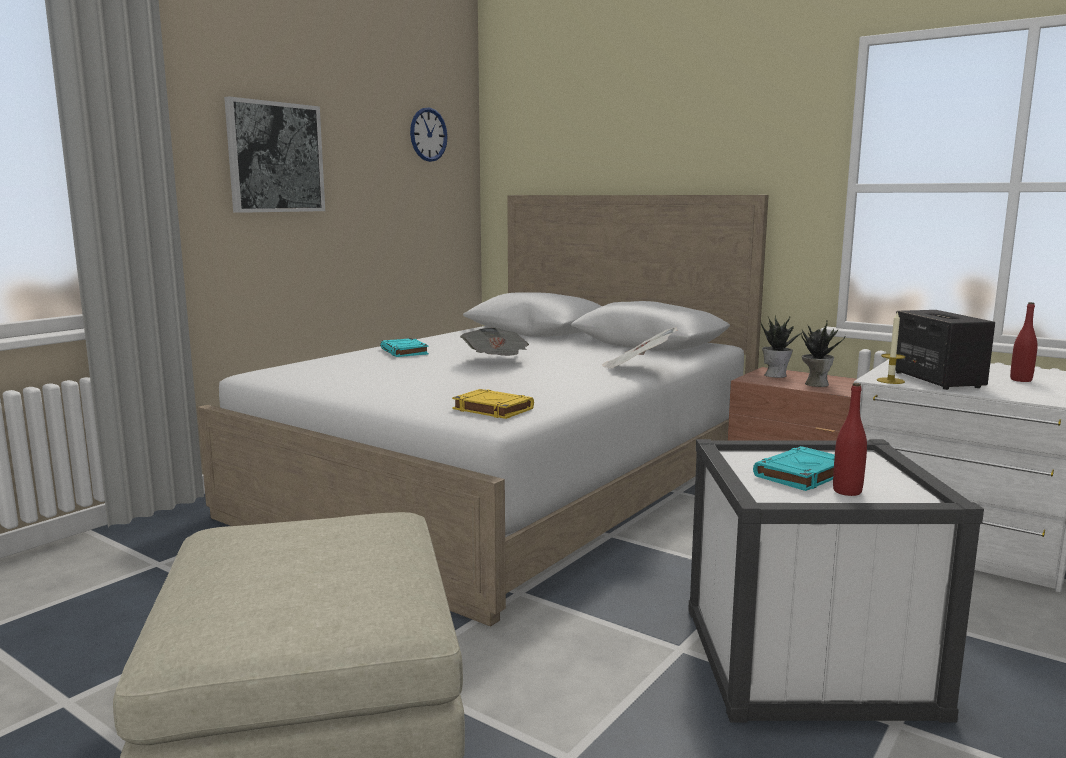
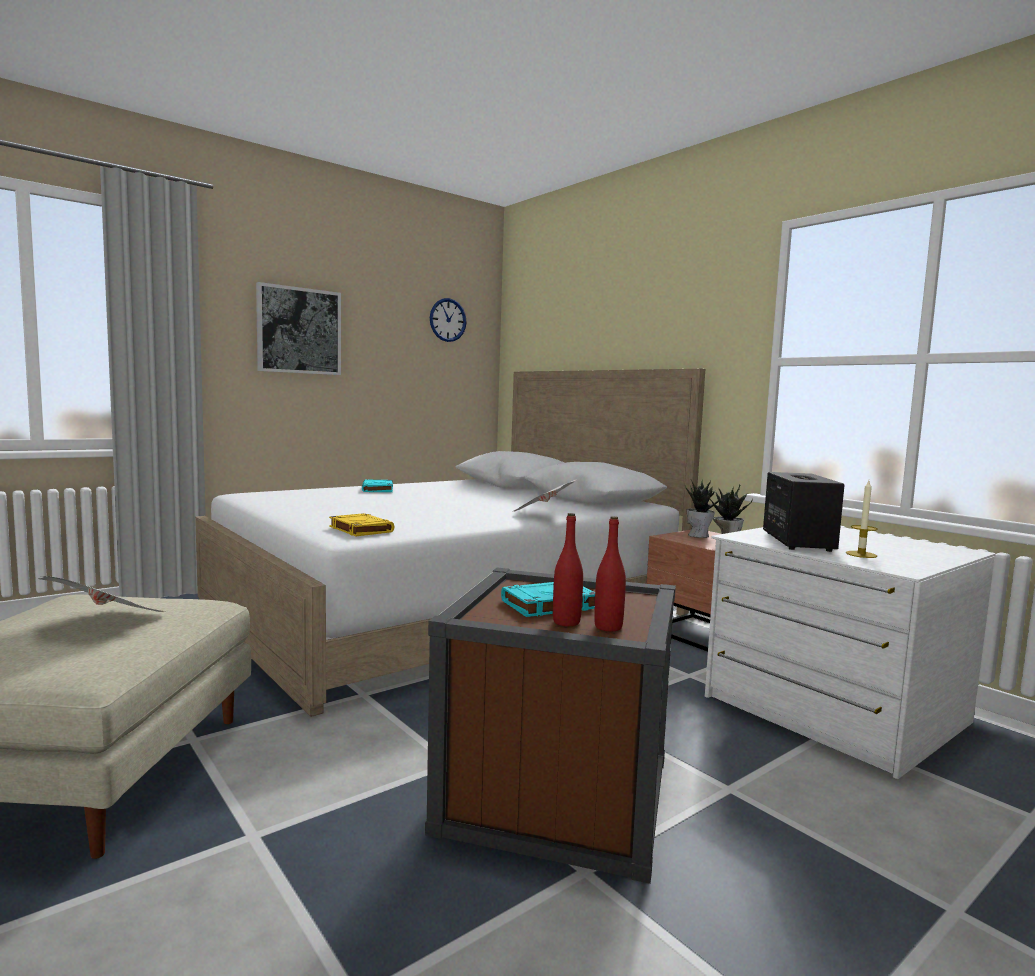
camera: 15 degrees right, 5 degrees down
(496, 361) = (435, 500): newspaper -> newspaper (107, 623)
(805, 659) = (556, 793): white storage box -> brown storage box
(890, 381) = (747, 538): candle -> candle (861, 554)
(1021, 380) = (891, 549): red bottle -> red bottle (608, 627)

